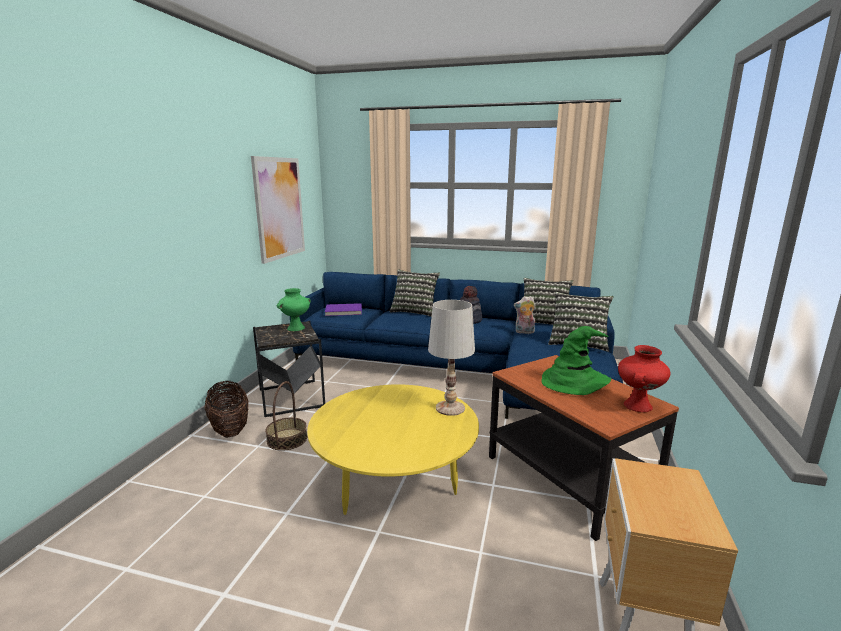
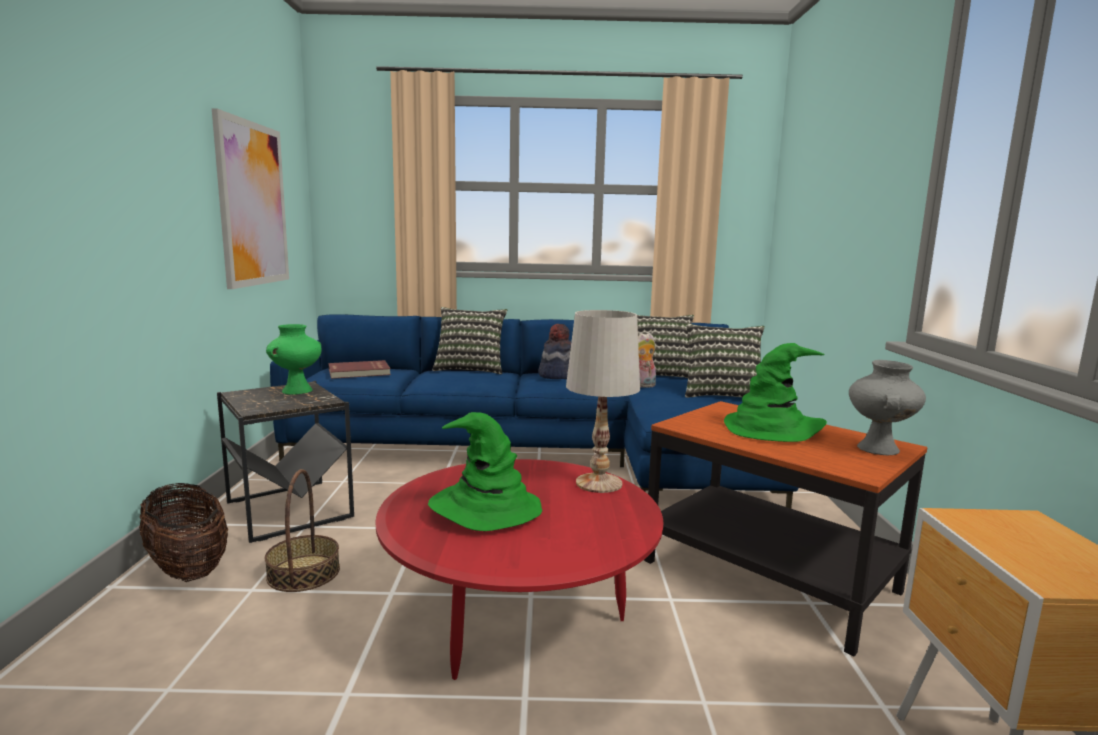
camera: 15 degrees left, 5 degrees down
(343, 311) = (359, 372): purple book -> red book
(371, 419) = (483, 509): none -> green hat
(395, 483) = (519, 618): yellow coffee table -> red coffee table
(638, 406) = (879, 449): red vase -> grey vase

